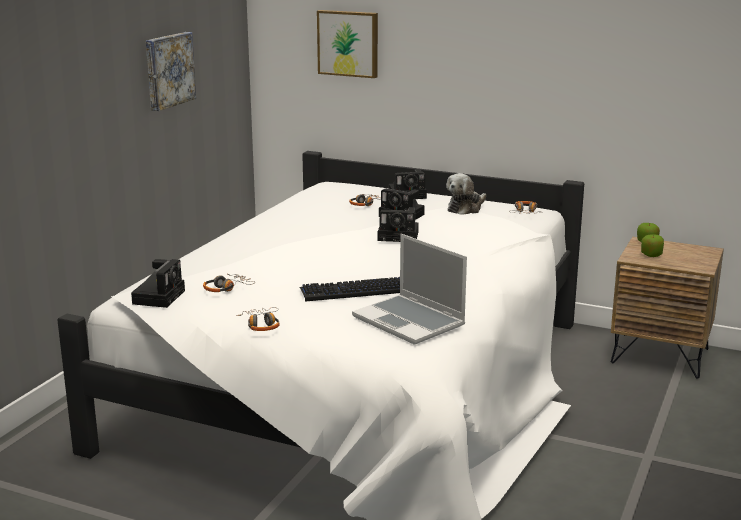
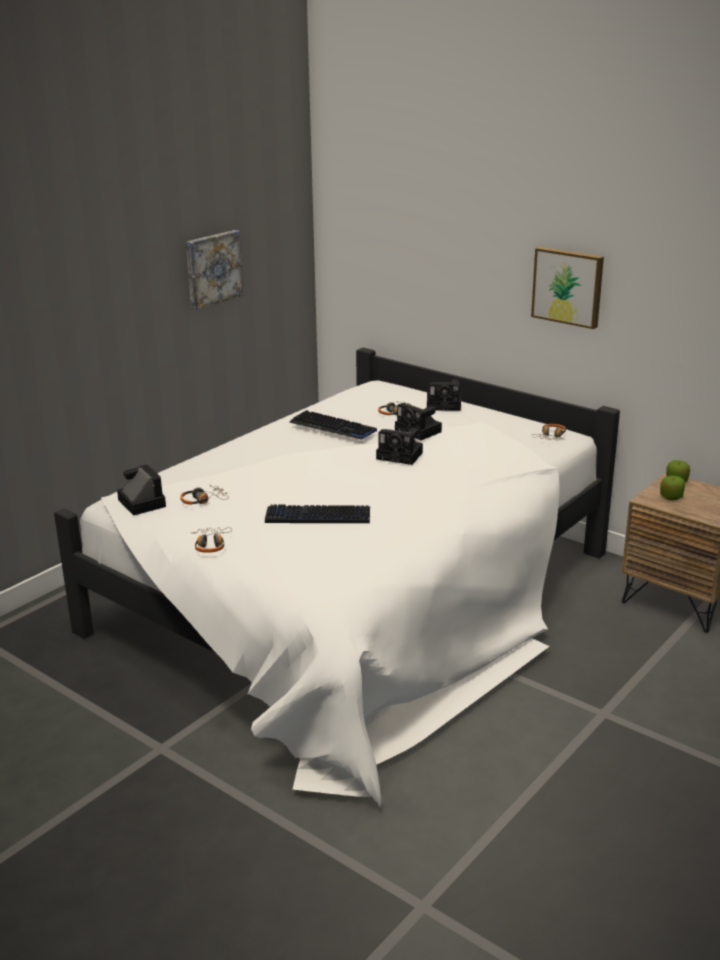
camera: 15 degrees right, 5 degrees up
(159, 296) = (140, 502): camera -> camera turned 60 degrees counterclockwise
(315, 219) = (333, 427): none -> keyboard
(348, 43) = (402, 244): picture -> picture (568, 286)
(410, 321) = (348, 557): laptop -> none
(465, 209) = (489, 428): plush toy -> none

